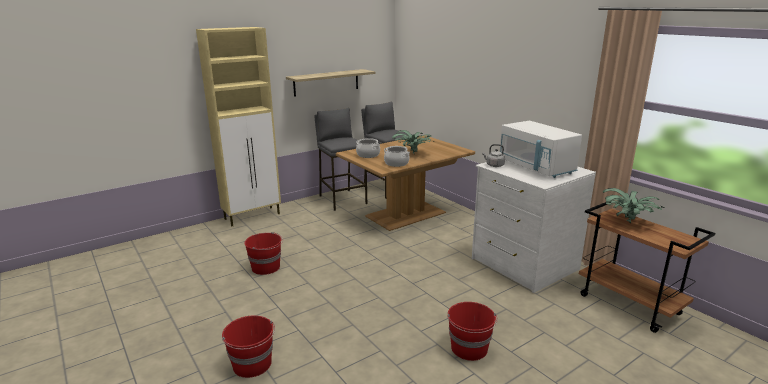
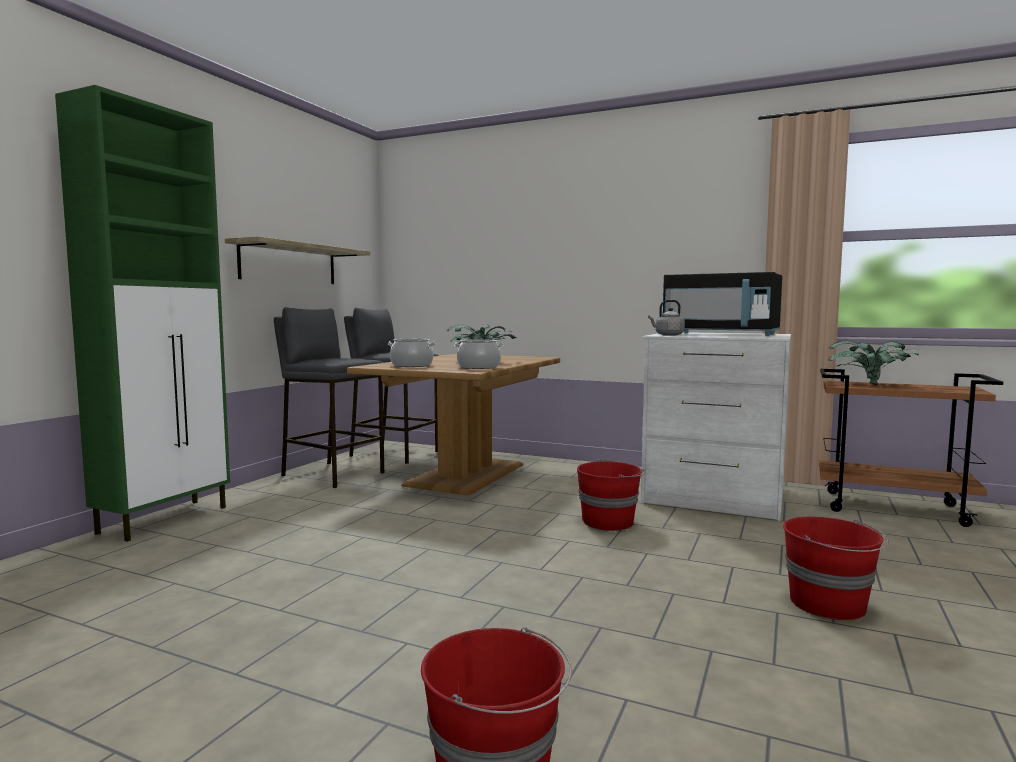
camera: 30 degrees left, 15 degrees down
(253, 216) = (166, 519): beige cabinet -> green cabinet
(266, 267) = (294, 586): red bucket -> red bucket (609, 522)
(536, 167) = (721, 334): white microwave -> black microwave

